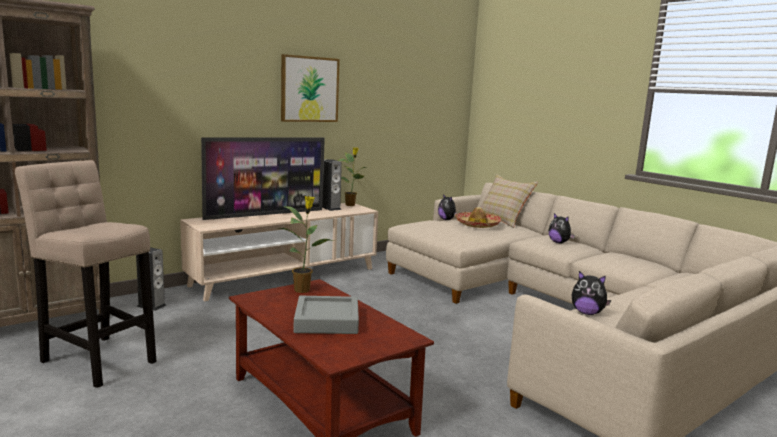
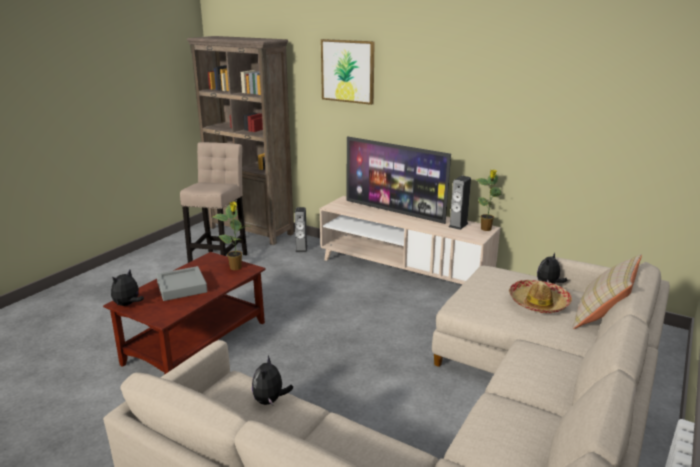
camera: 70 degrees right, 10 degrees up
(309, 89) = (460, 102): picture -> picture (348, 71)
(559, 242) = (542, 369): plush toy -> plush toy (128, 304)

